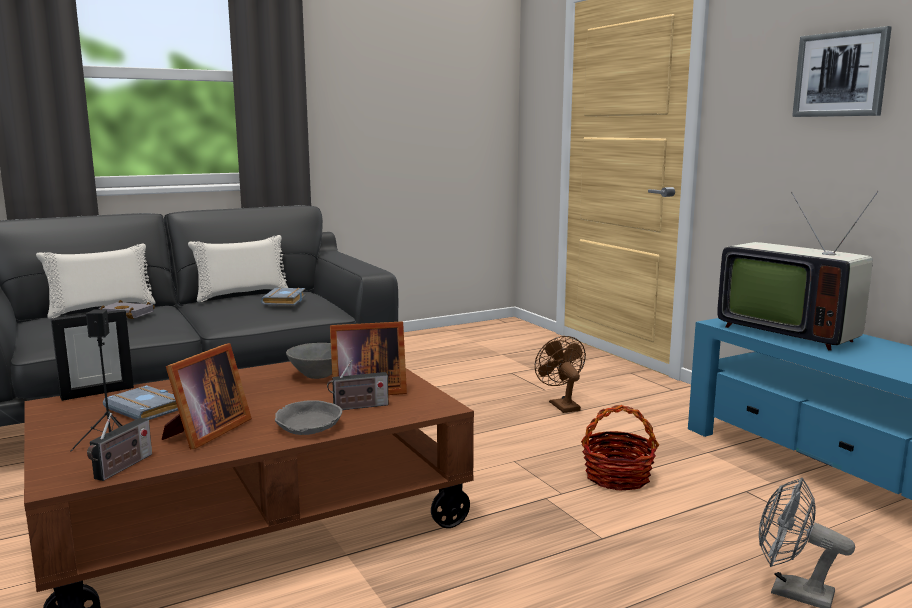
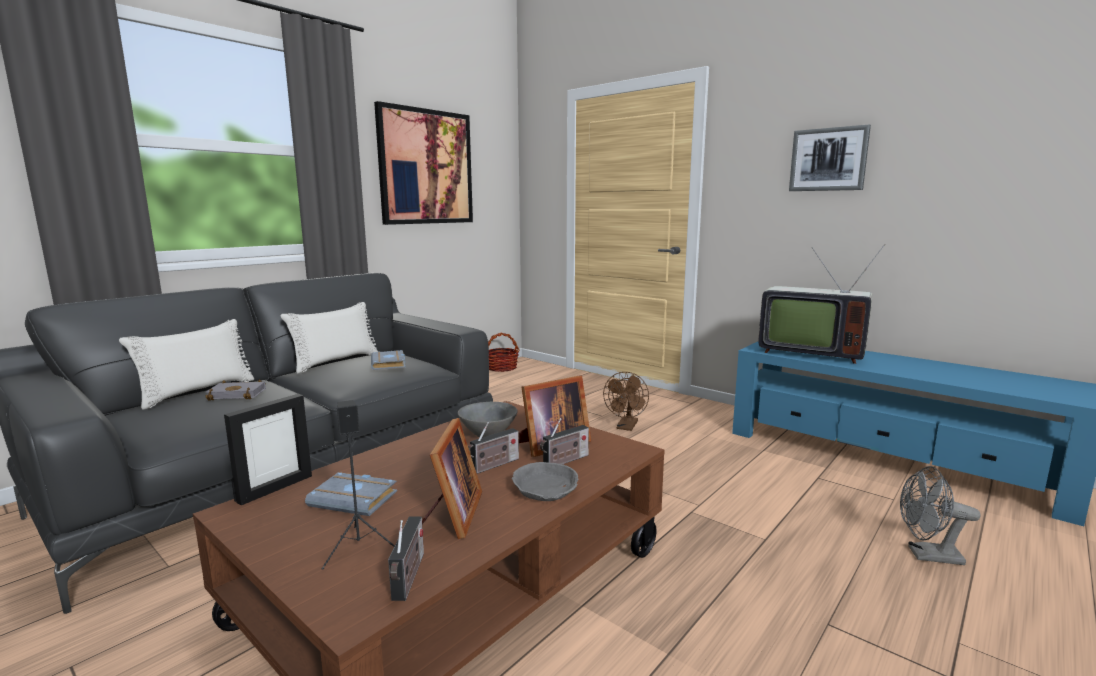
camera: 20 degrees left, 0 degrees up
(289, 401) = (493, 466): none -> radio
(391, 89) = (426, 167): none -> picture
(561, 405) = (626, 427): brown fan -> brown fan turned 120 degrees counterclockwise
(617, 477) = (724, 483): basket -> basket (501, 368)

